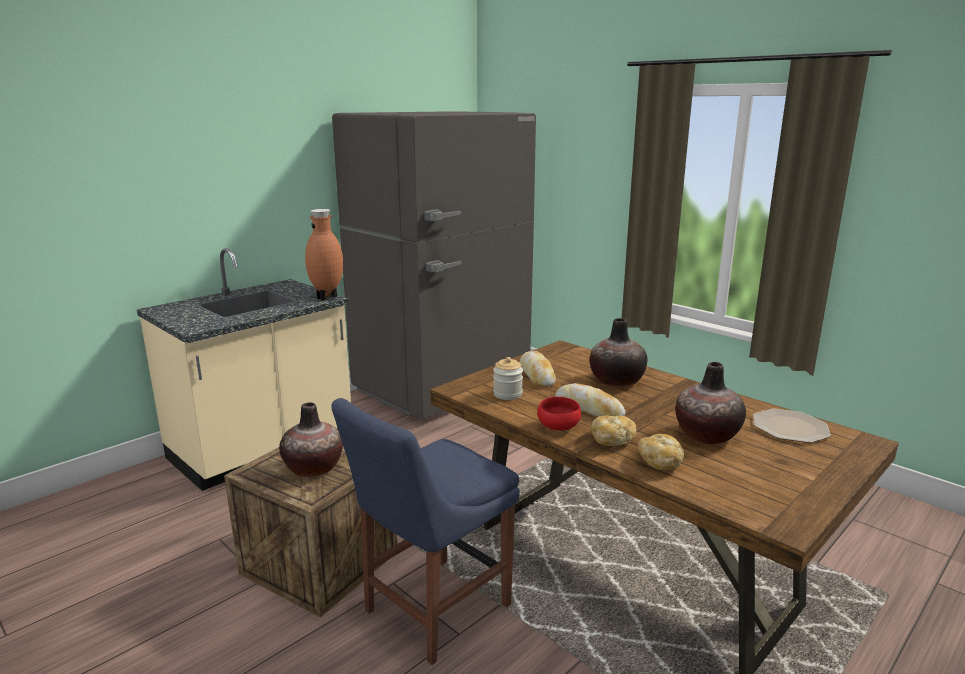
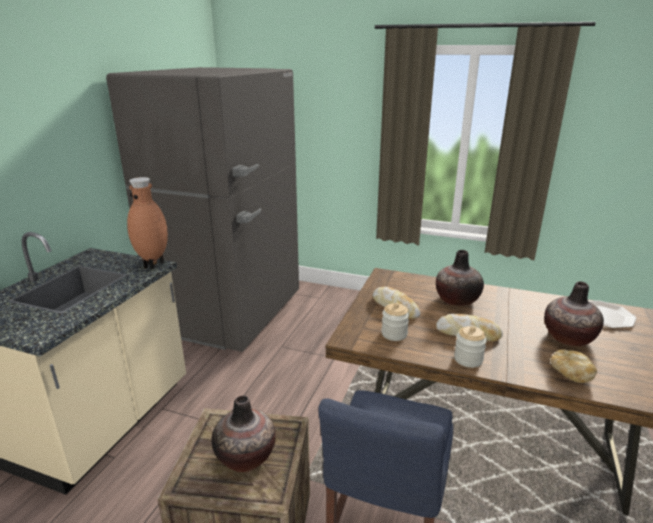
camera: 25 degrees left, 5 degrees up
(559, 427) = (468, 359): red bowl -> jar
(612, 440) = (517, 361): bread -> none

